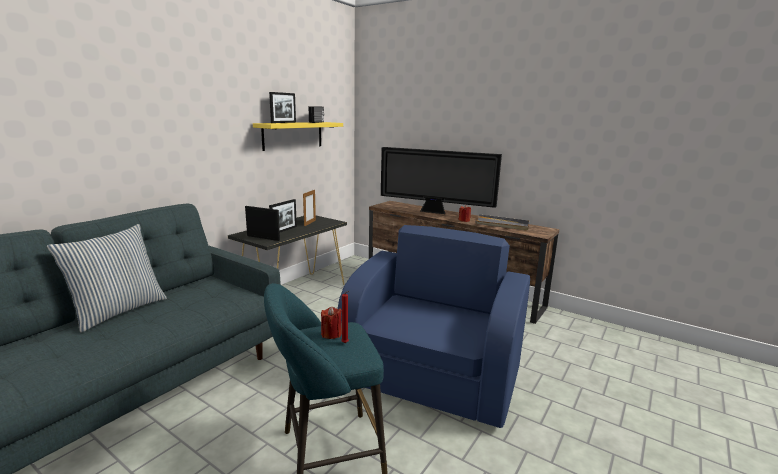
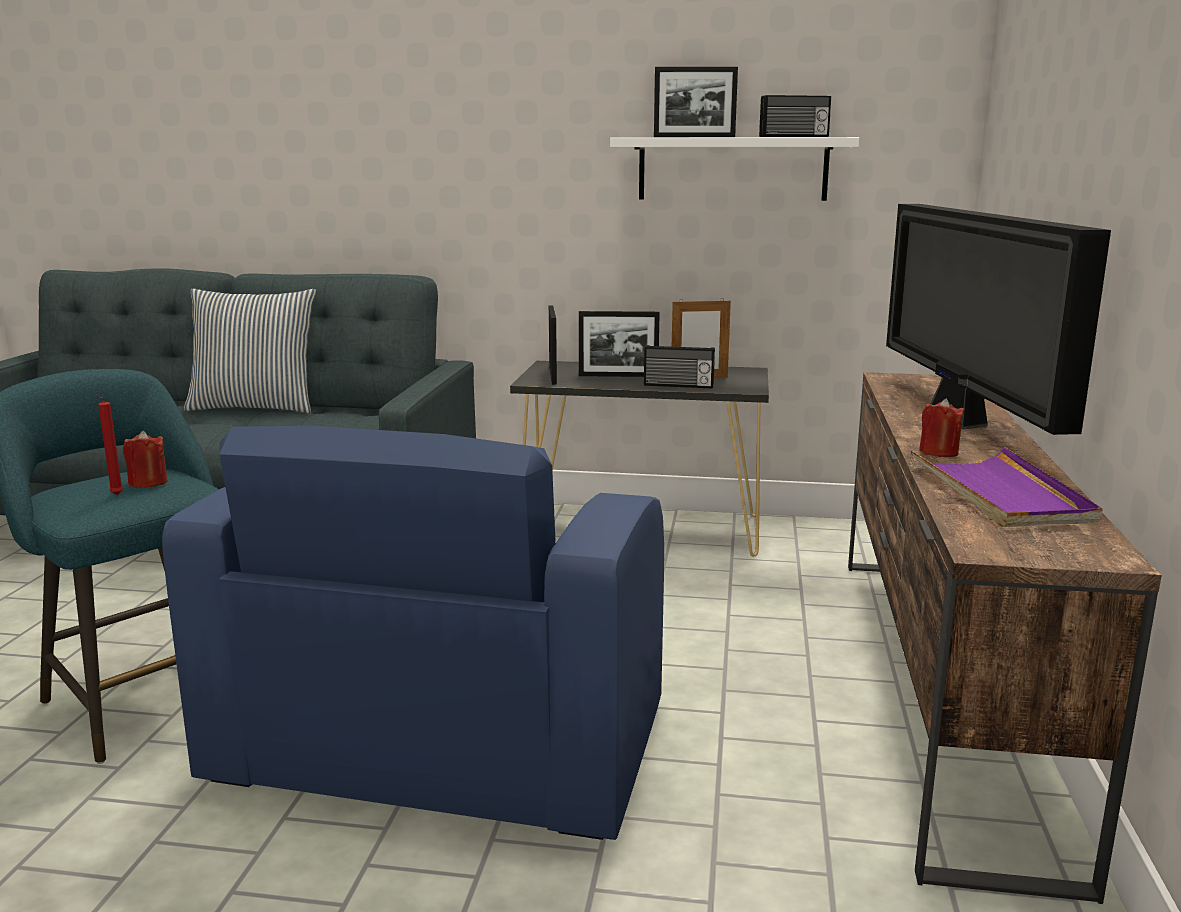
camera: 65 degrees right, 0 degrees up
(293, 135) = (732, 169): yellow shelf -> white shelf
(315, 227) = (678, 385): none -> radio
(432, 375) = (442, 746): blue armchair -> blue armchair turned 105 degrees clockwise
(502, 224) = (1000, 493): grey tray -> purple tray

